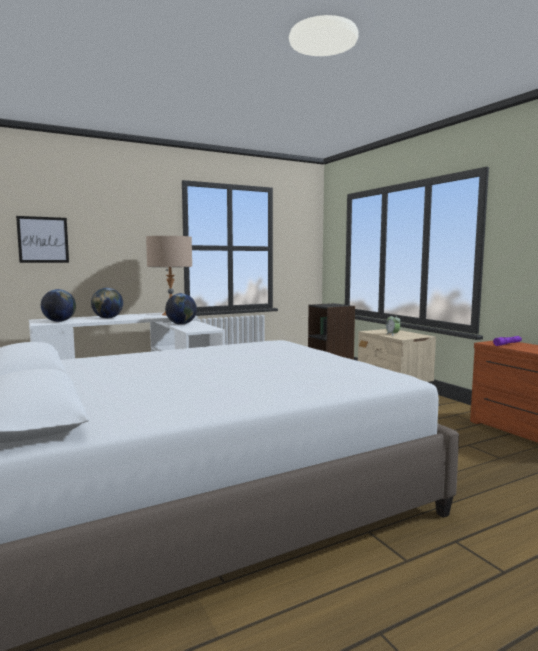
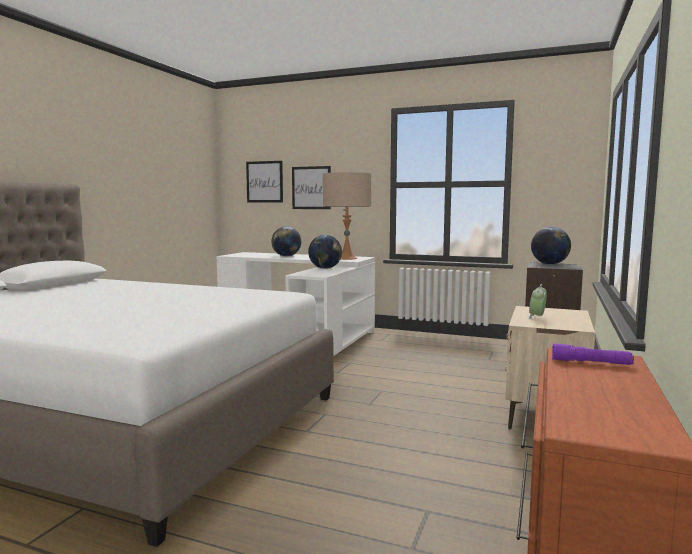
camera: 50 degrees right, 0 degrees up
(59, 321) = (246, 255): globe -> globe (549, 264)
(103, 248) = (311, 188): none -> picture

